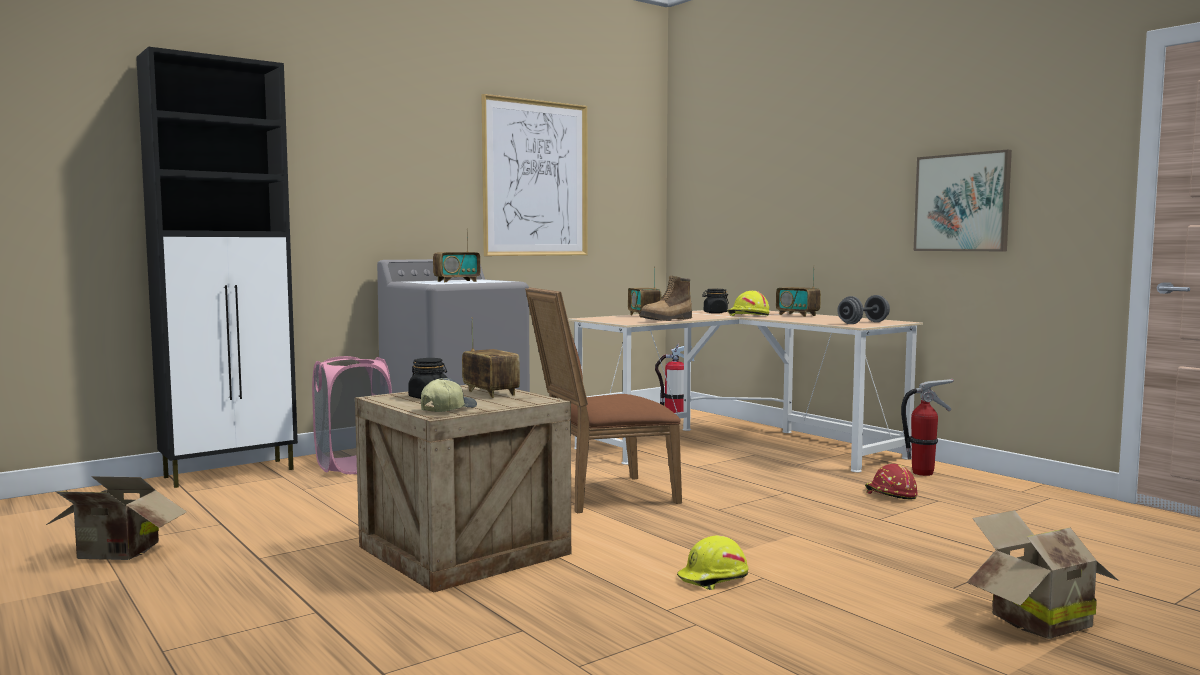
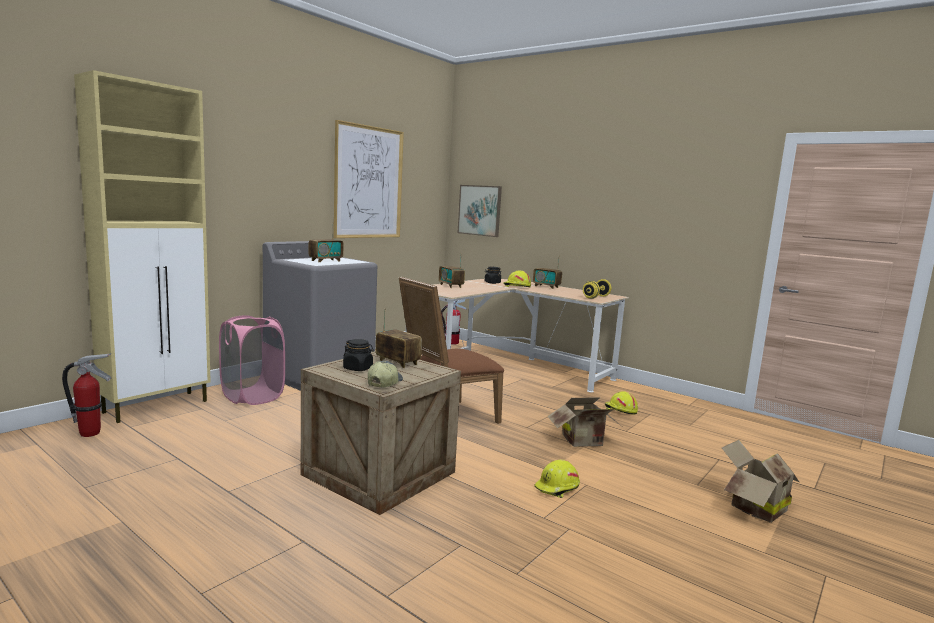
camera: 15 degrees left, 5 degrees up
(117, 555) = (106, 496): cardboard box -> cardboard box (584, 442)
(231, 473) = (158, 406): black cabinet -> beige cabinet
(667, 320) = (472, 291): boot -> none
(863, 323) = (596, 297): grey dumbbell -> yellow dumbbell
(890, 494) = (620, 410): red hard hat -> yellow hard hat
(923, 473) = (629, 392): fire extinguisher -> fire extinguisher (91, 433)
(962, 202) = (659, 224): picture -> picture (480, 210)

